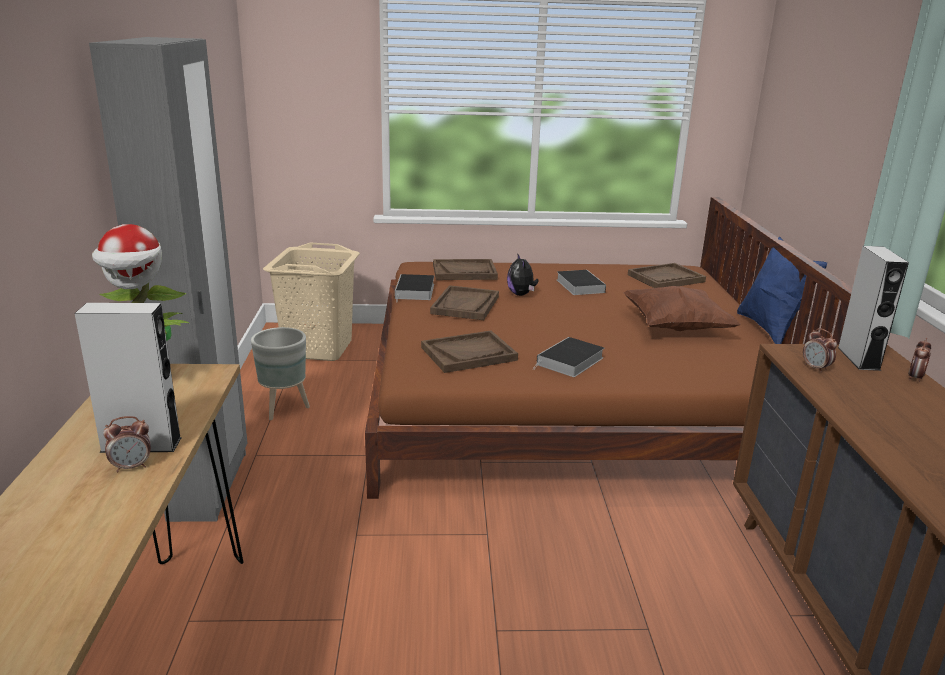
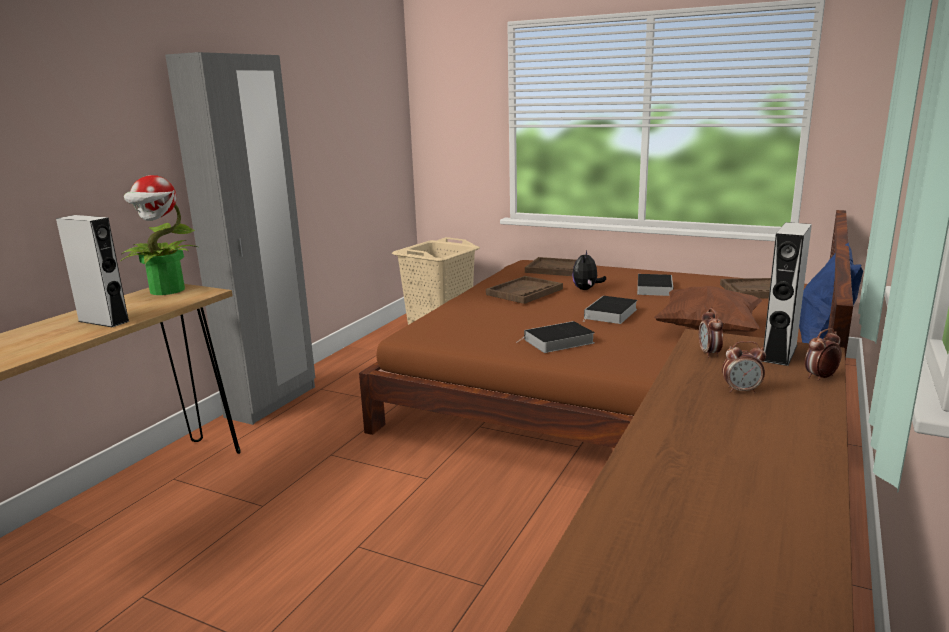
camera: 30 degrees right, 5 degrees down
(132, 467) = (79, 330): alarm clock -> alarm clock (741, 391)
(284, 409) = (371, 363): grey planter -> none
(415, 291) = (497, 279): book -> book (611, 314)
(469, 354) = (477, 325): brown tray -> none

